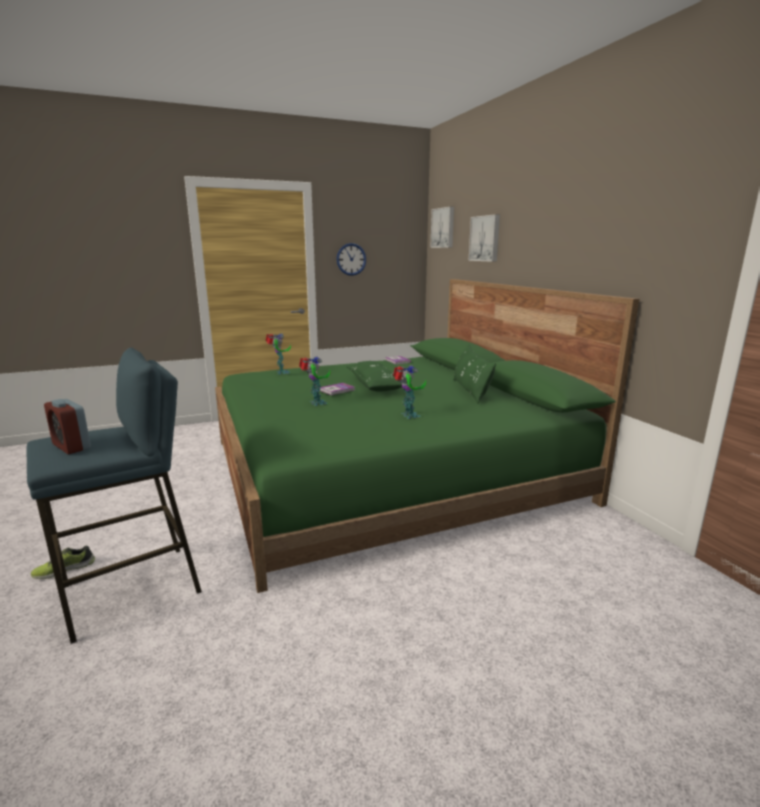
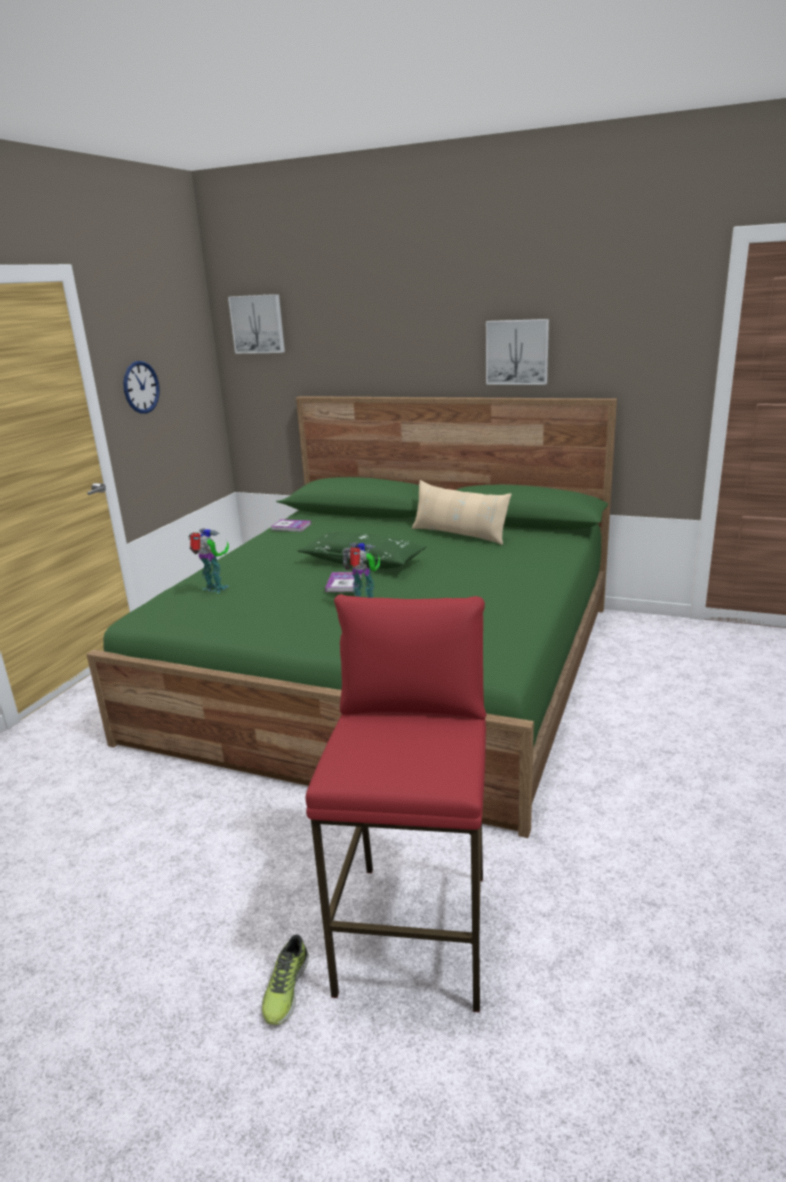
camera: 45 degrees left, 5 degrees up
(71, 446) = (408, 755): alarm clock -> none
(133, 589) = (417, 931): blue stool -> red stool
(408, 416) = (487, 580): toy robot -> none
(470, 390) = (459, 534): green pillow -> beige pillow
(485, 238) = (359, 339): picture -> picture (517, 352)

